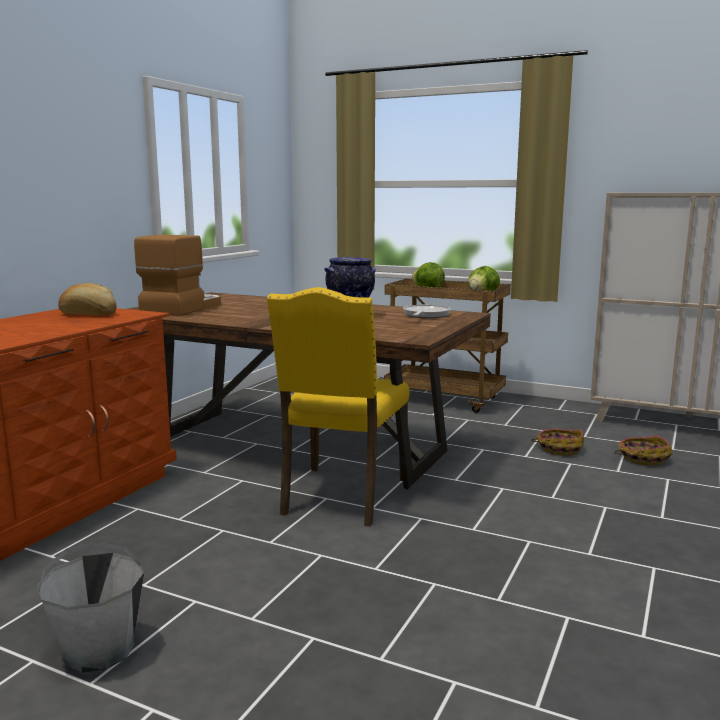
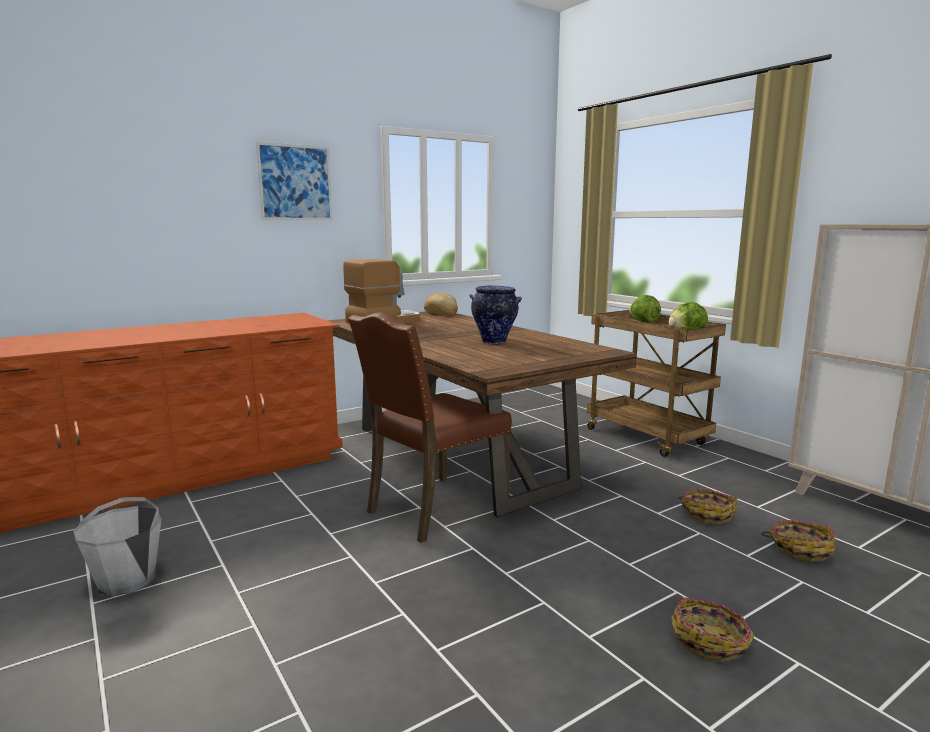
camera: 30 degrees right, 0 degrees up
(62, 140) = (295, 182): none -> picture
(88, 314) = (284, 321): bread -> bread (441, 314)
(341, 496) = (433, 509): yellow chair -> brown chair
(425, 315) = (563, 348): frying pan -> none
(662, 531) = (710, 641): none -> basket

